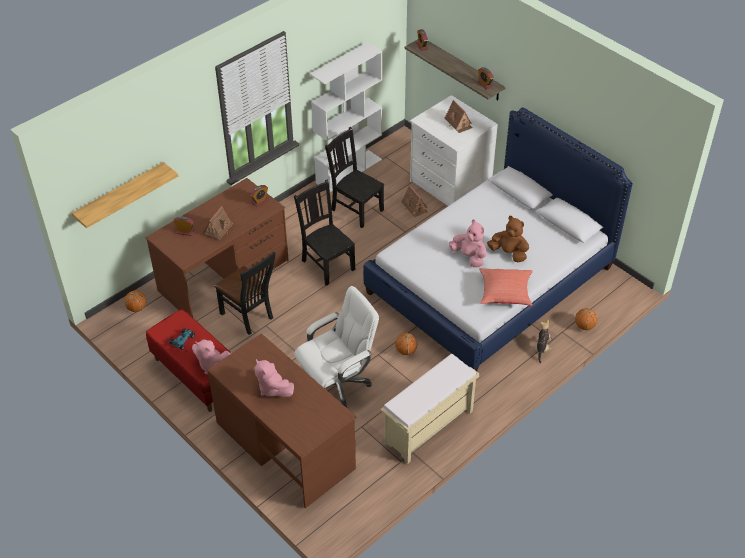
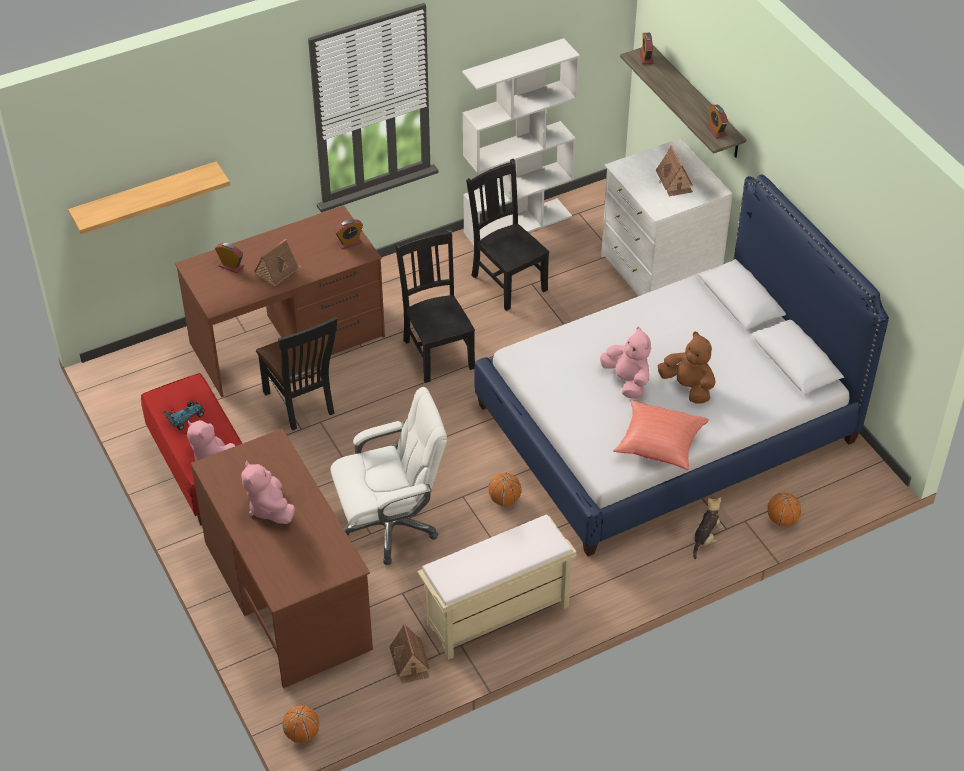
camera: 15 degrees right, 0 degrees up
(137, 308) = (153, 362): basketball -> basketball (302, 734)
(414, 207) = (594, 295): toy house -> toy house (410, 662)

